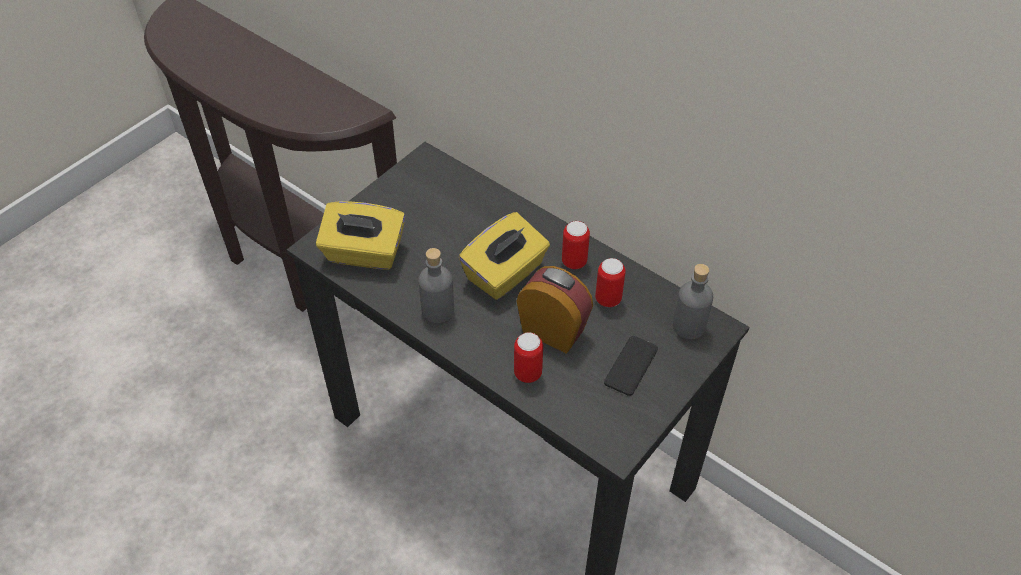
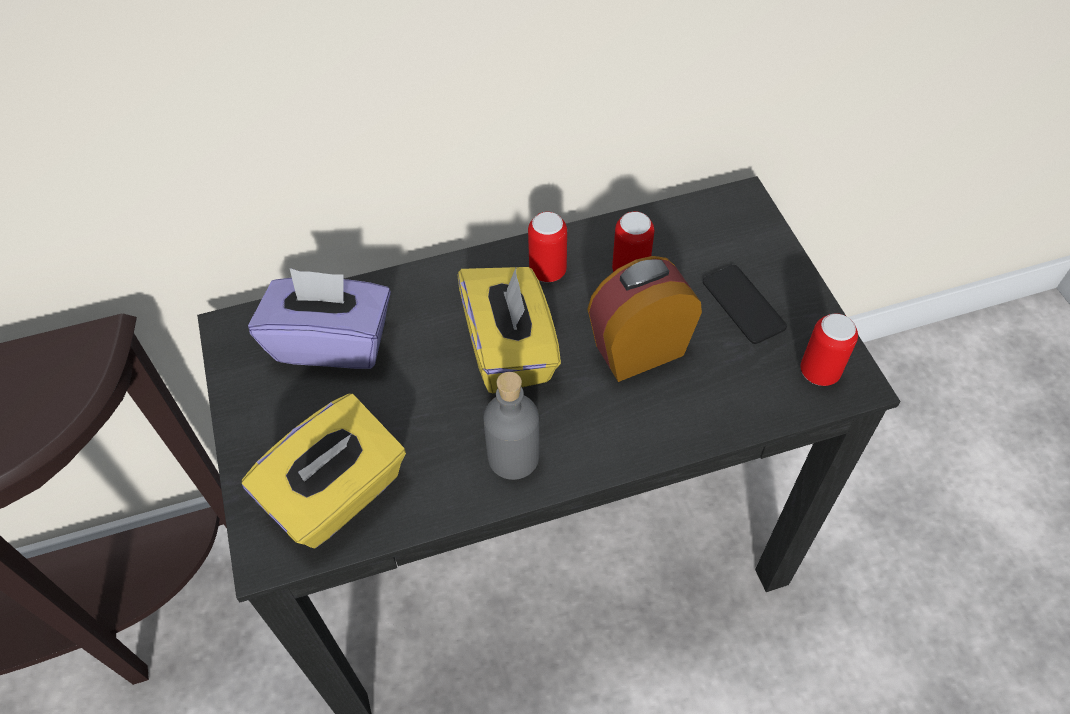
camera: 55 degrees left, 5 degrees up
(450, 200) = (332, 341): none -> purple tissue box
(528, 373) = (687, 411): can -> can (819, 372)
(688, 326) = (722, 223): grey bottle -> none

